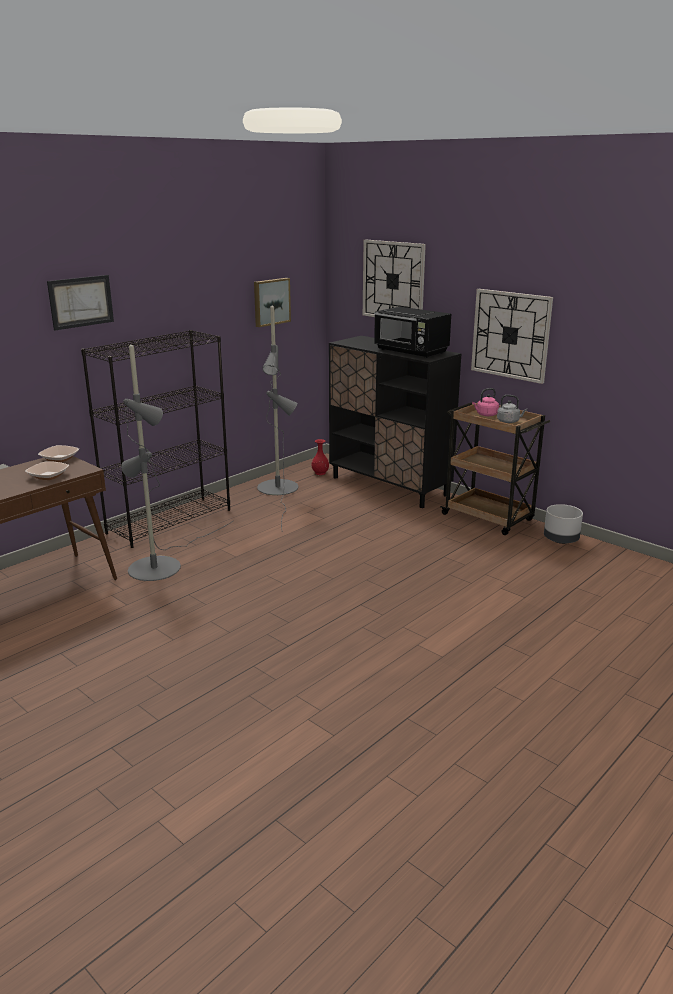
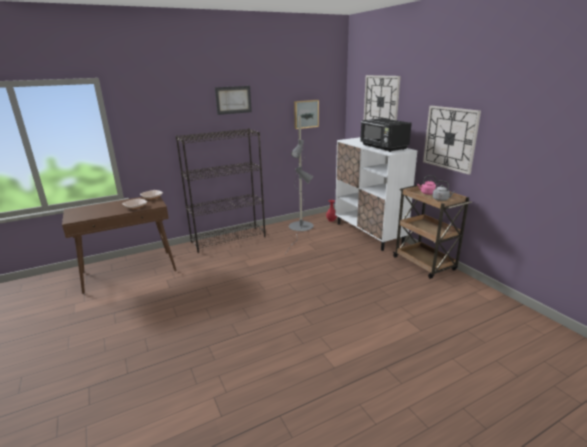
camera: 20 degrees right, 0 degrees up
(81, 302) = (176, 108): picture -> picture (233, 100)
(162, 563) = (206, 264): grey floor lamp -> none
(389, 486) = (369, 233): black cabinet -> white cabinet
(561, 540) = (471, 289): grey planter -> none

